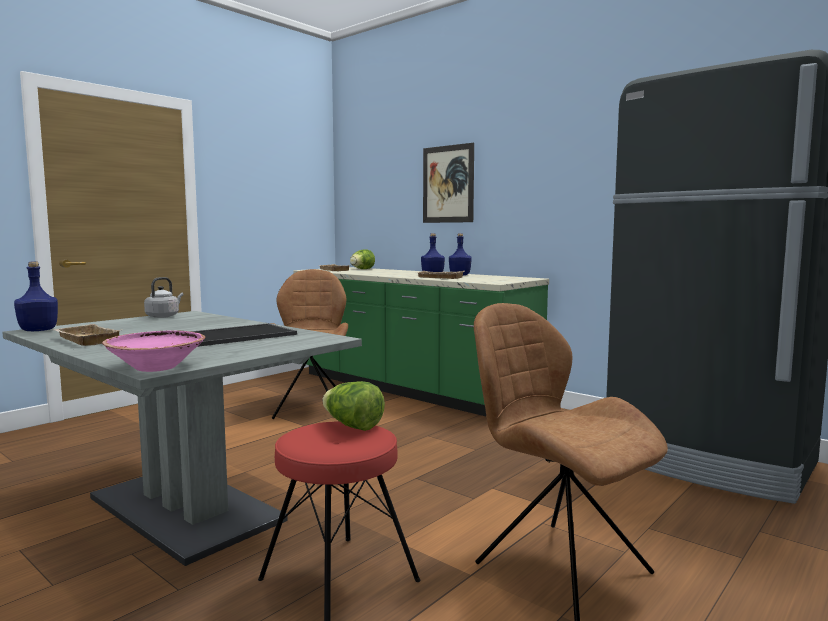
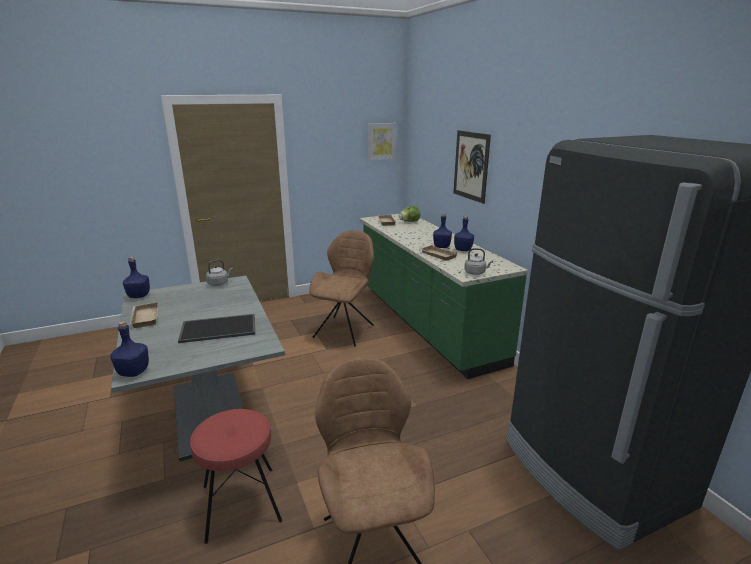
camera: 25 degrees right, 15 degrees up
(156, 367) = (134, 371): pink bowl -> blue bottle
(309, 178) = (381, 141): none -> picture
(352, 426) = (249, 421): lettuce -> none
(502, 281) = (476, 273): none -> grey kettle

